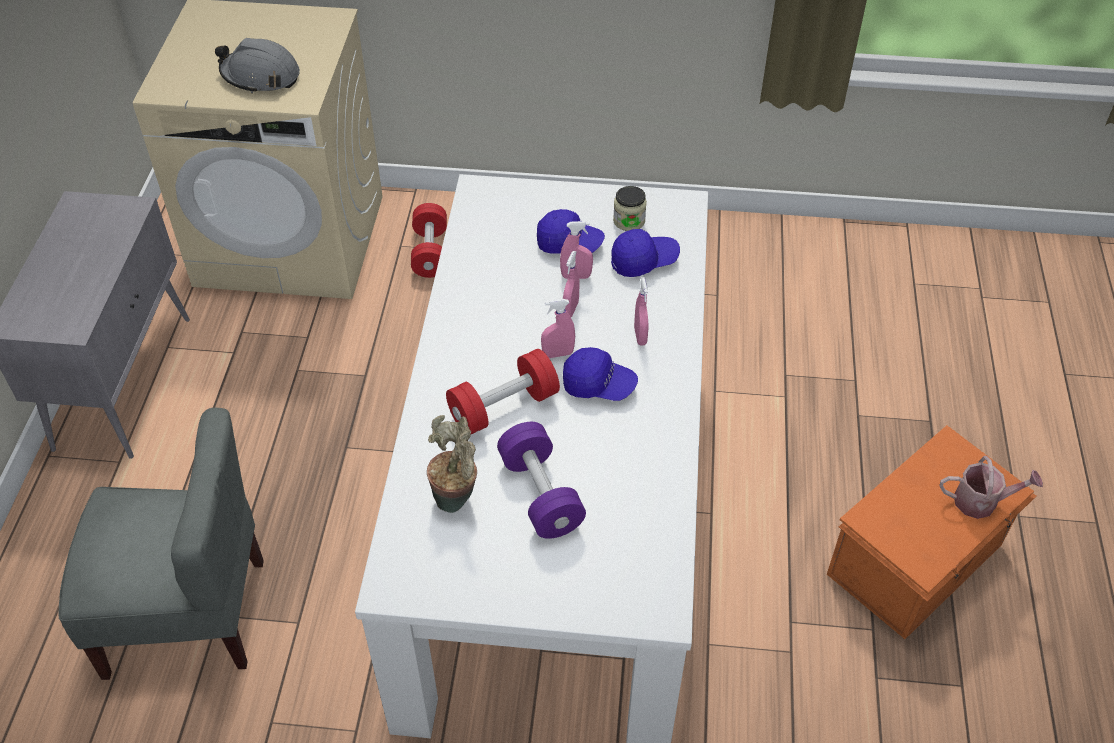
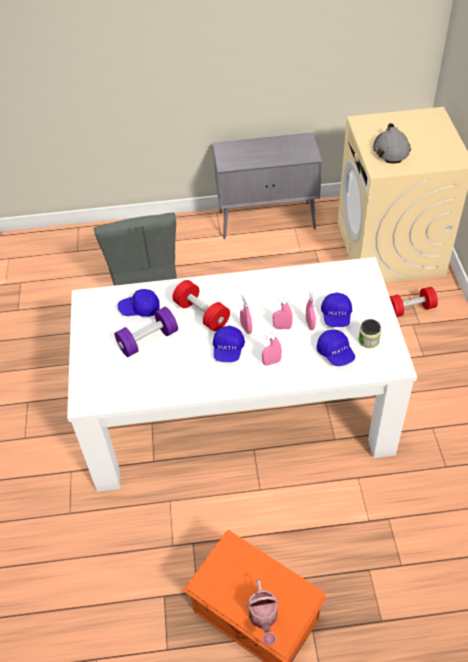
camera: 80 degrees right, 0 degrees up
(457, 497) = (140, 309): potted plant -> blue cap

